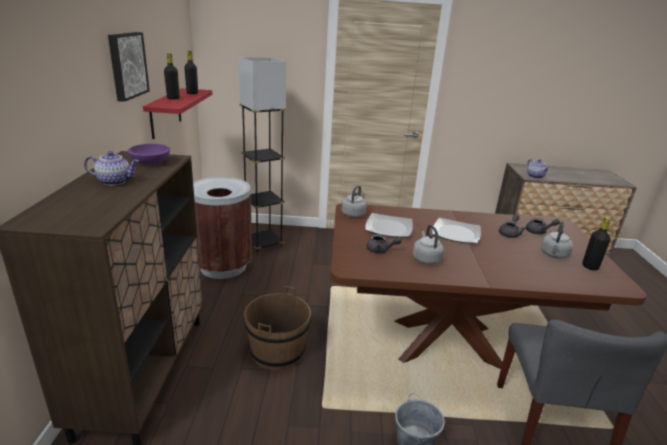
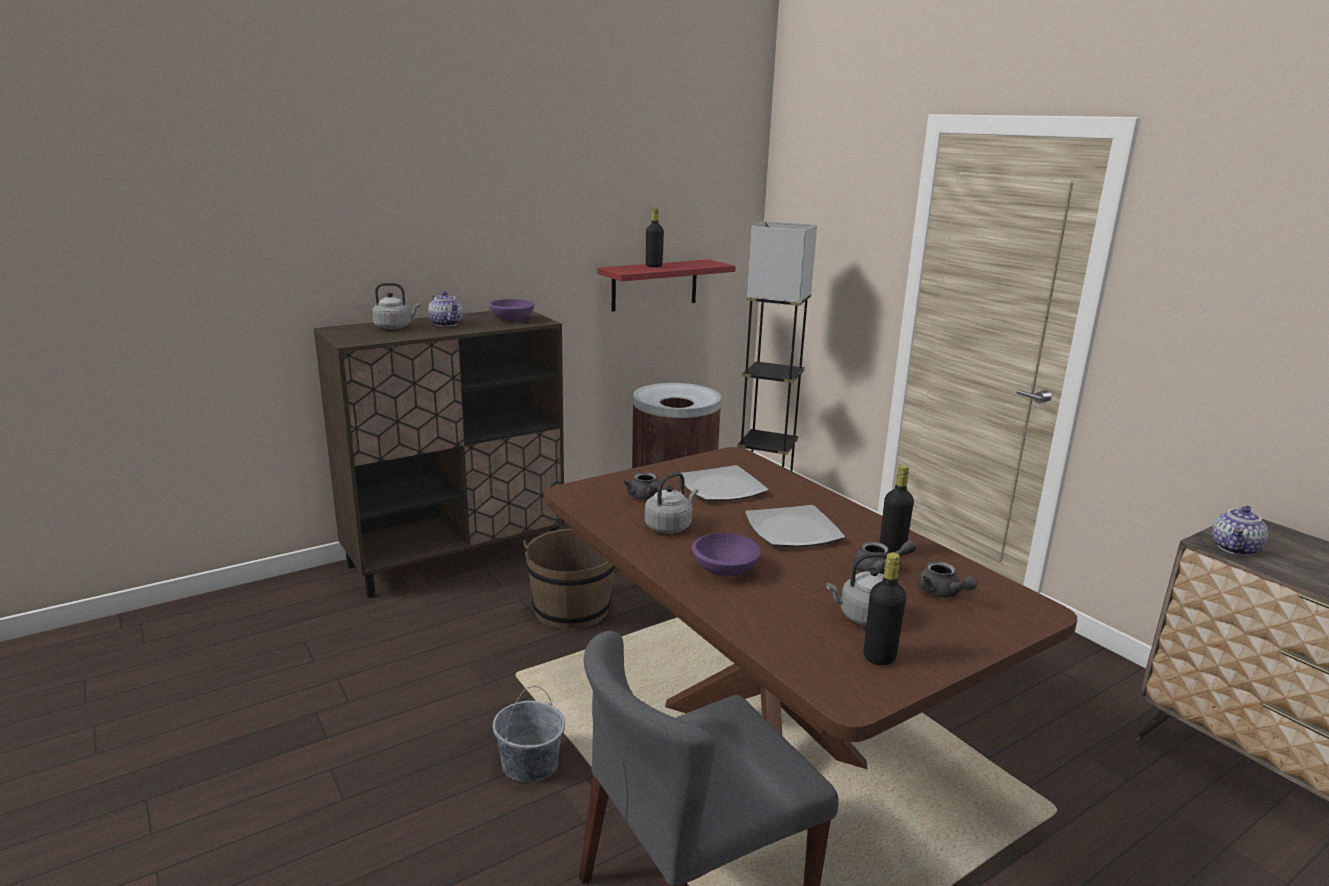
camera: 55 degrees right, 5 degrees down
(126, 65) = (573, 216): picture -> none
(192, 93) = (695, 265): black bottle -> black bottle (892, 551)
(354, 214) = (723, 461): grey kettle -> grey kettle (395, 327)
(489, 265) = (725, 570): none -> purple bowl

